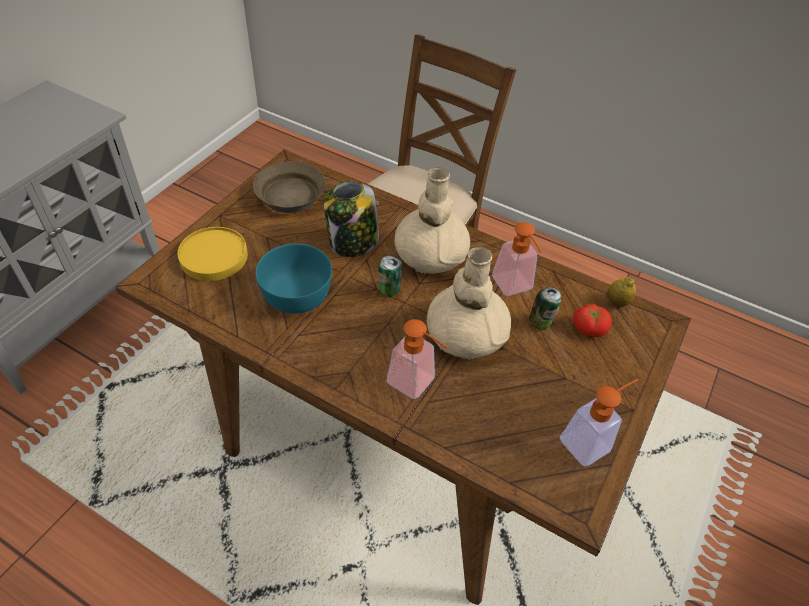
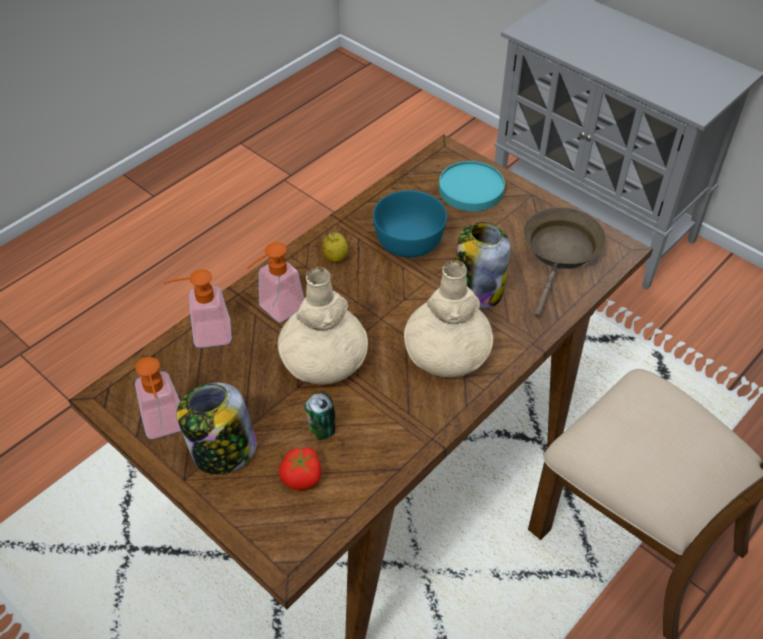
camera: 105 degrees right, 0 degrees up
(214, 257) = (470, 189): yellow plate -> turquoise plate
(388, 290) = (400, 308): can -> none
(515, 288) = (379, 420): soap dispenser -> soap dispenser (204, 335)
(593, 388) = (222, 451): none -> jar
(617, 302) = (332, 522): lemon -> lemon (335, 258)

